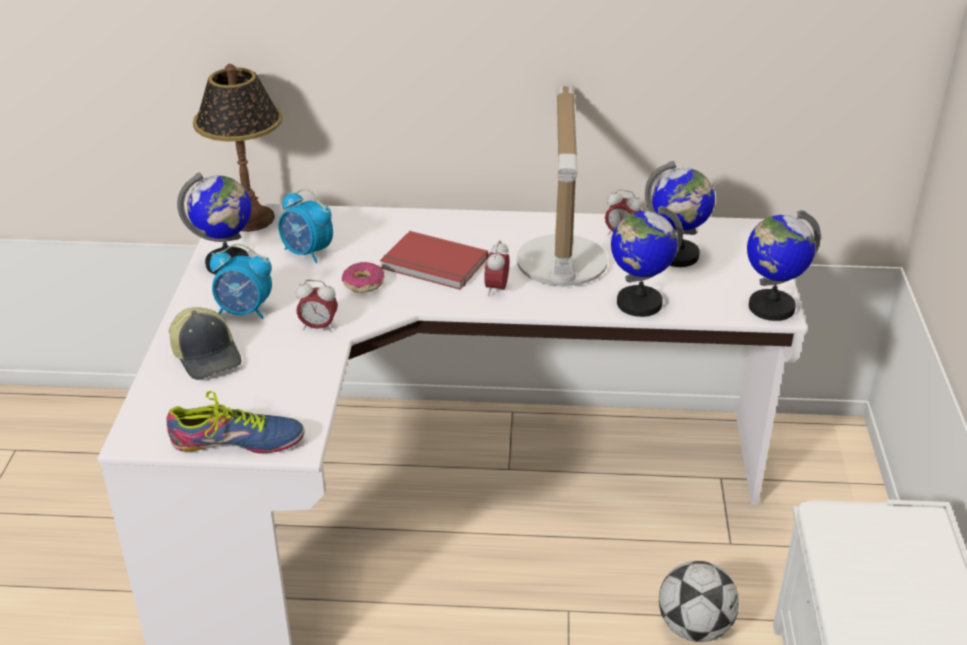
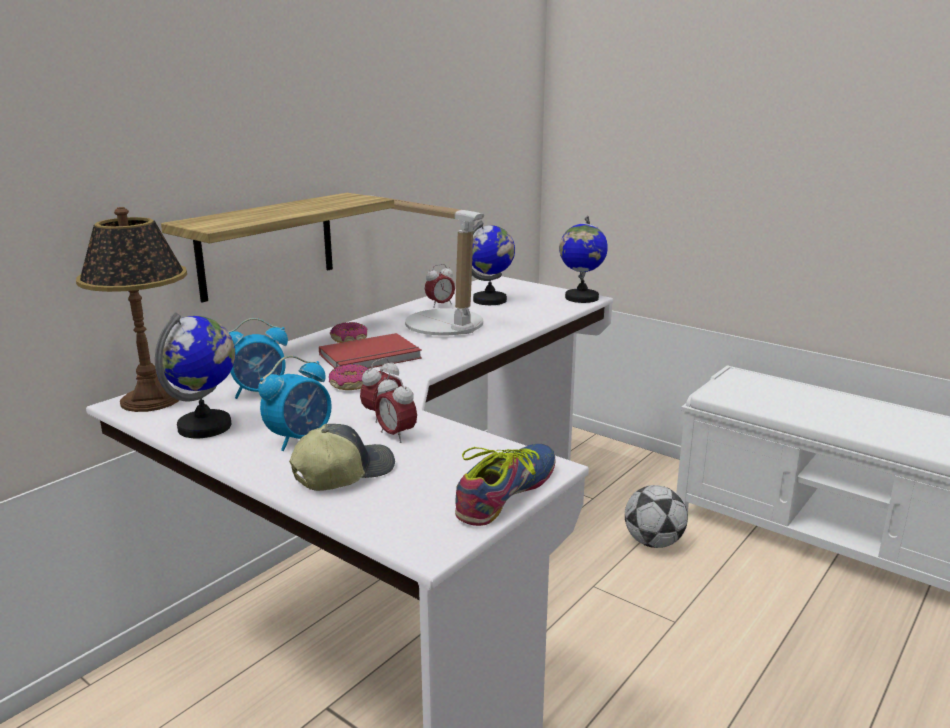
camera: 55 degrees left, 15 degrees down
(207, 355) = (343, 473): cap -> cap turned 45 degrees counterclockwise
(418, 113) = (267, 245): none -> shelf
(463, 234) = (349, 339): none -> donut
(497, 289) = (441, 349): alarm clock -> alarm clock (396, 435)
(638, 303) = (526, 321): globe -> none

